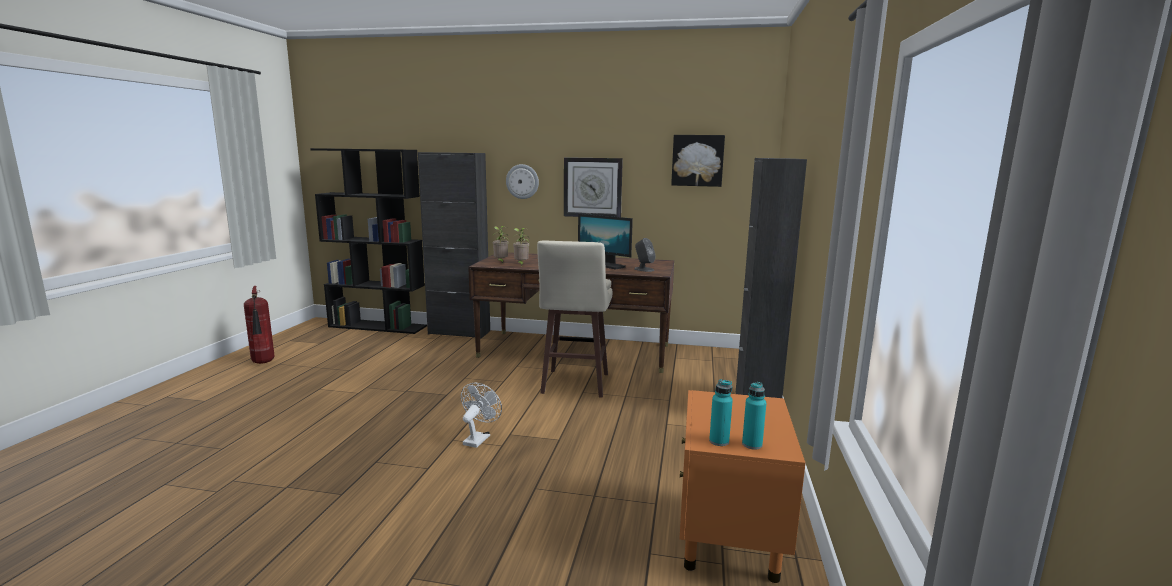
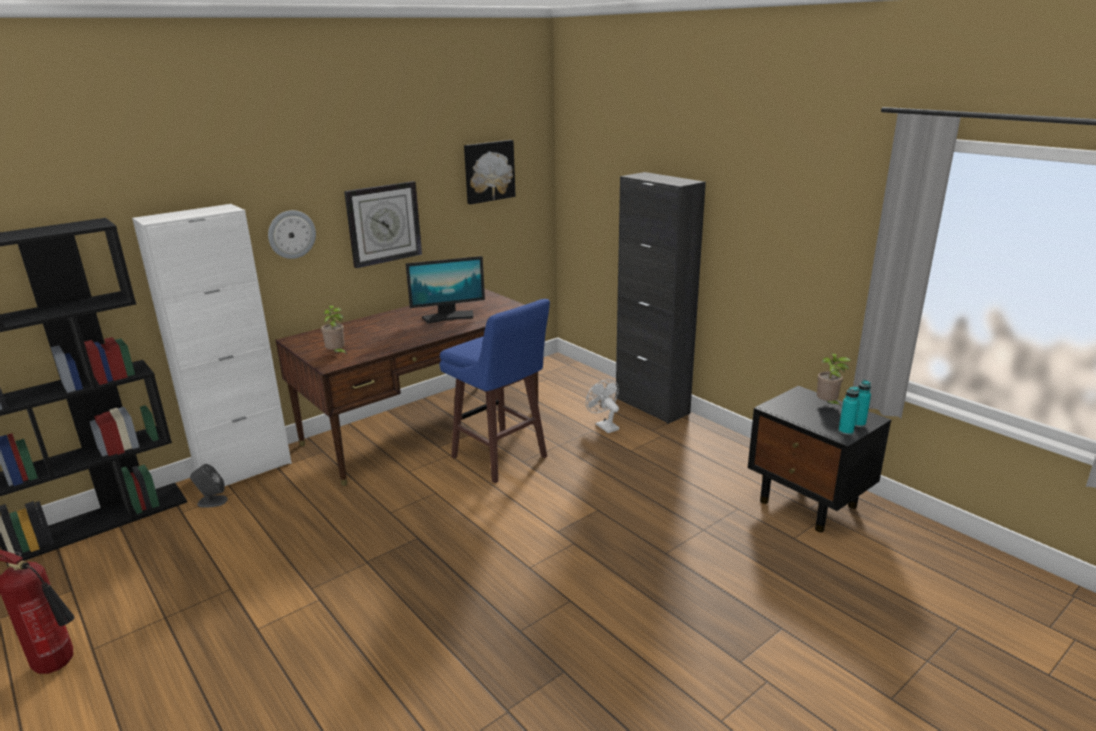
camera: 50 degrees left, 10 degrees up
(459, 332) = (244, 470): black cabinet -> white cabinet
(478, 438) = (545, 551): white fan -> white fan (604, 426)
(521, 264) = (370, 348): potted plant -> potted plant (827, 405)
(574, 384) = (500, 458): beige stool -> blue stool
(643, 269) = (495, 309): grey speaker -> grey speaker (212, 501)
(729, 545) = (809, 504): orange nightstand -> black nightstand

